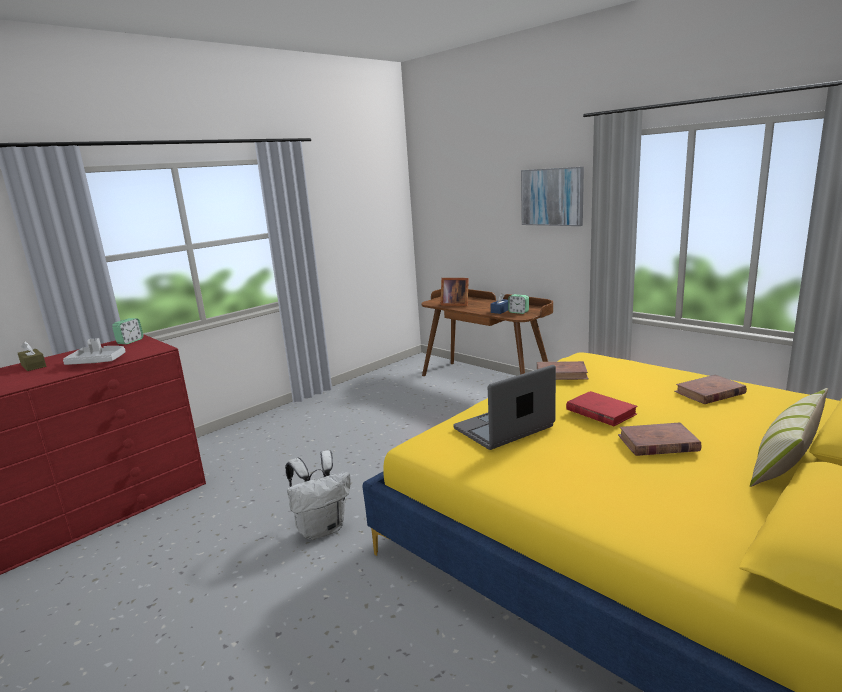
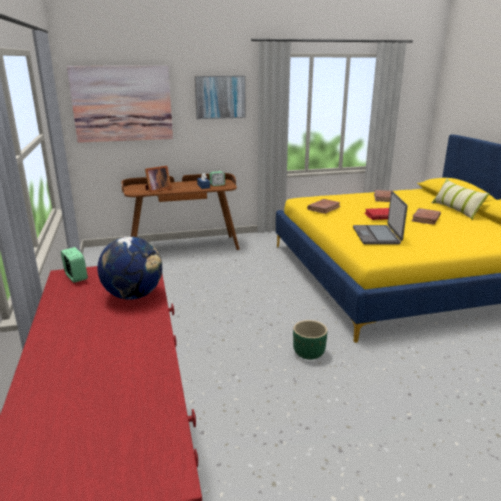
camera: 60 degrees left, 5 degrees up
(33, 366) = (68, 332): brown tissue box -> none
(98, 361) = (133, 295): grey tray -> globe
(322, 528) = (308, 353): white backpack -> green planter
(454, 204) = (122, 104): none -> picture

